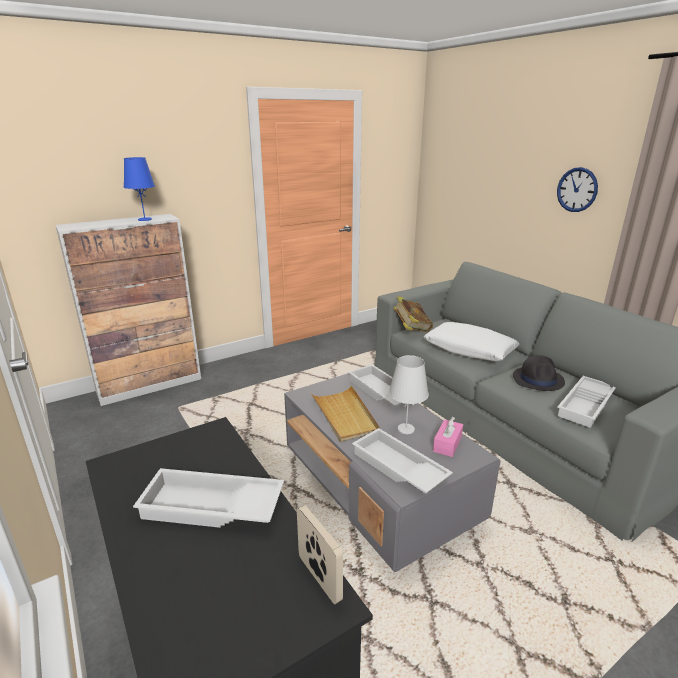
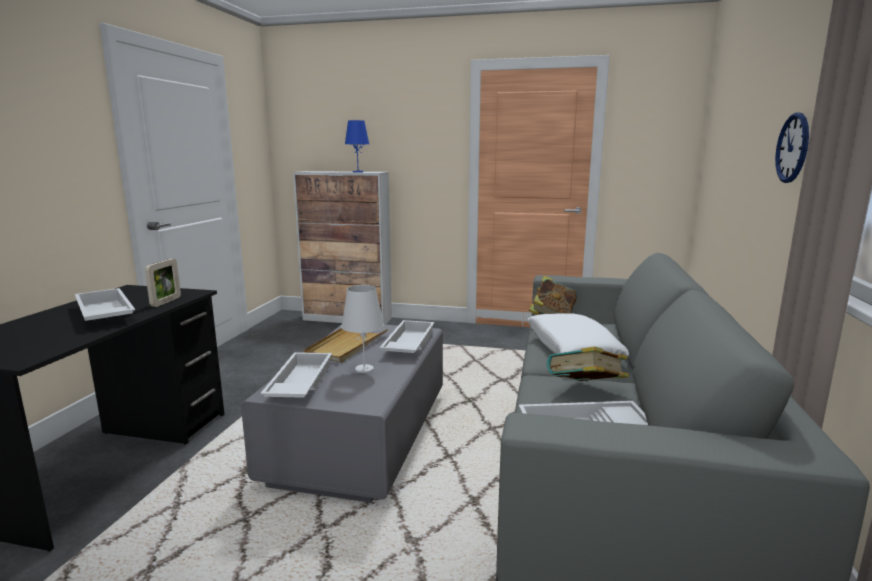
camera: 45 degrees right, 10 degrees down
(319, 578) = (48, 351): picture frame -> picture frame (166, 302)
(447, 444) = (367, 389): pink tissue box -> none
(538, 379) = (585, 391): black hat -> book

